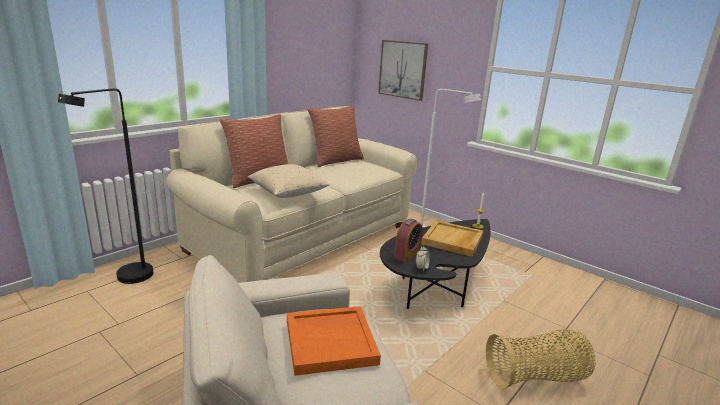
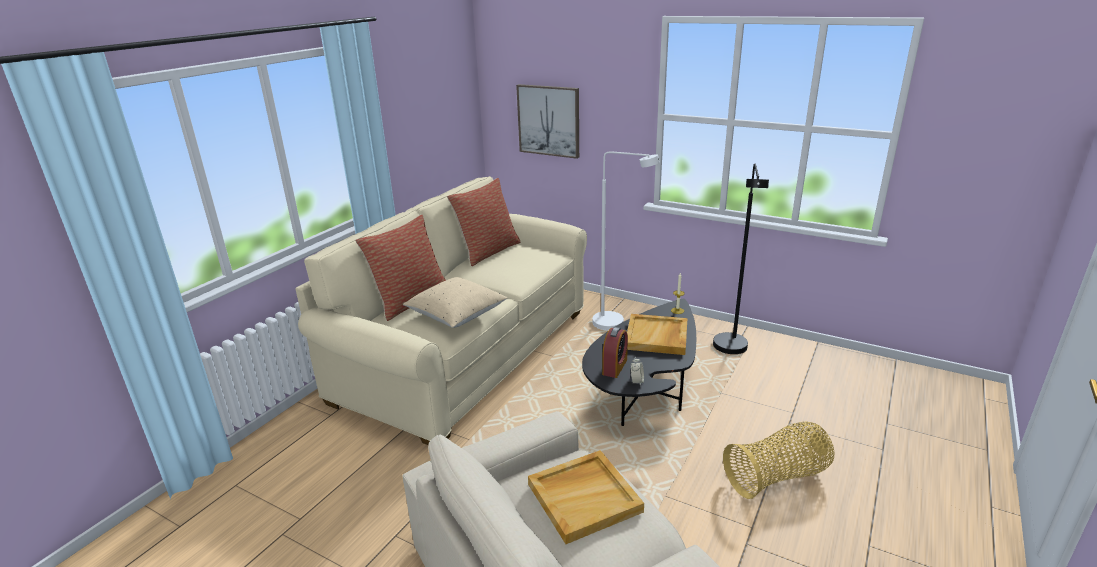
camera: 10 degrees left, 5 degrees up
(128, 280) = (279, 459): black floor lamp -> black floor lamp (731, 351)
(331, 341) = (584, 497): orange tray -> beige tray

